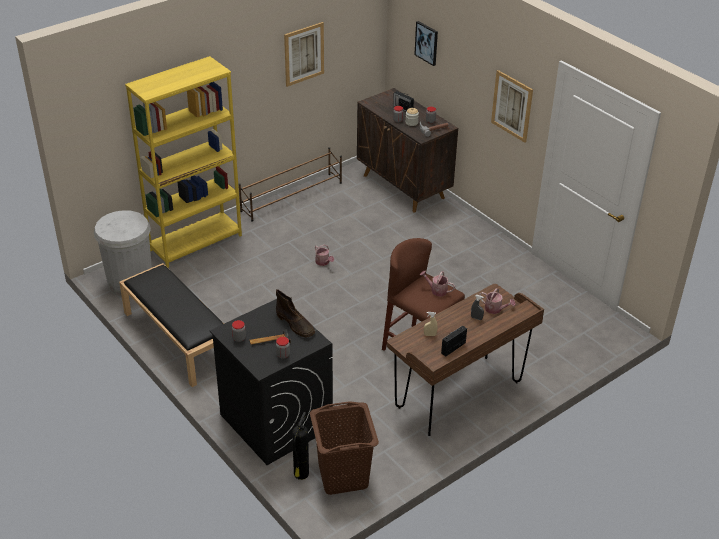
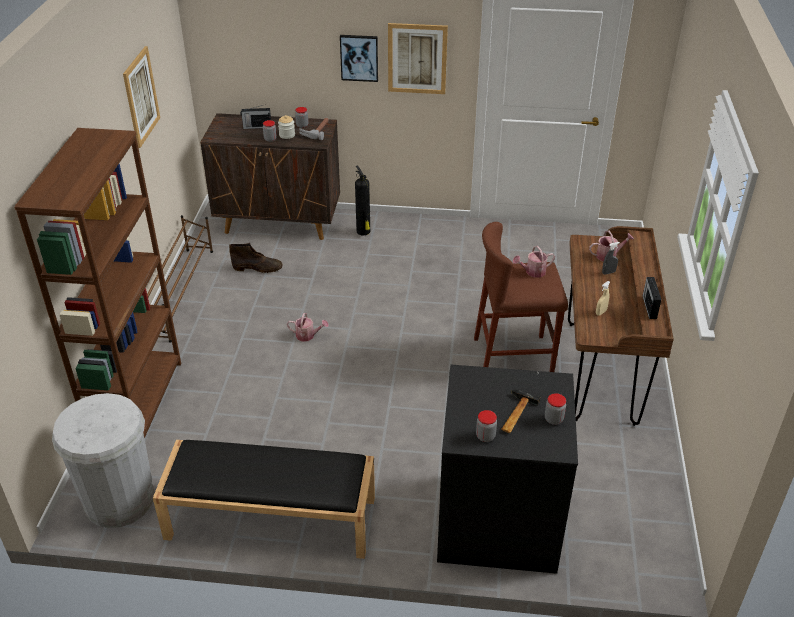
camera: 45 degrees left, 0 degrees up
(196, 242) = (137, 403): yellow bookcase -> brown bookcase
(295, 324) = (512, 381): brown boot -> brown boot (258, 268)
(301, 474) = (598, 554): fire extinguisher -> fire extinguisher (363, 232)
(343, 476) = (631, 522): brown laundry basket -> none
(427, 43) = (261, 34): picture -> picture (359, 57)

